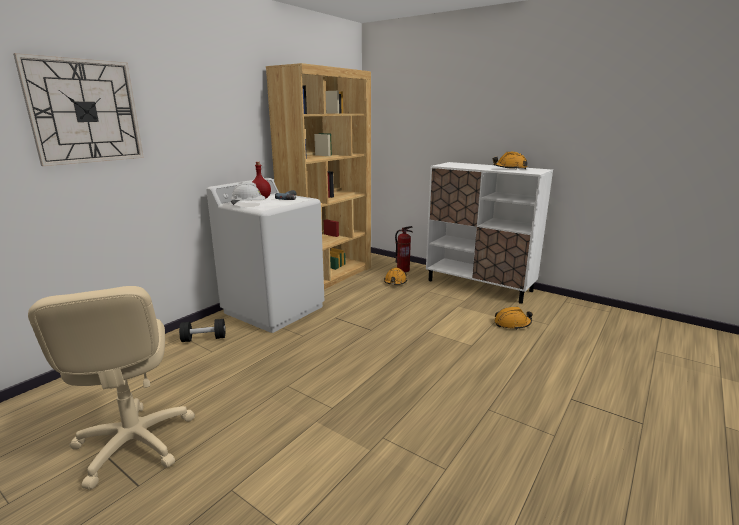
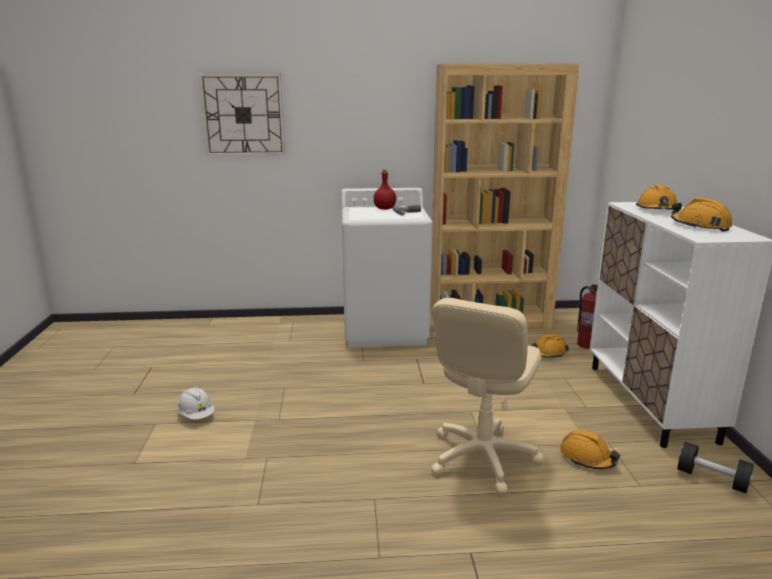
camera: 50 degrees right, 0 degrees up
(134, 443) = (166, 372): beige office chair -> beige office chair (482, 457)
(204, 338) = (301, 330): black dumbbell -> black dumbbell (712, 479)
(249, 204) = (357, 212): white hard hat -> white hard hat (196, 415)
(464, 165) = (657, 210): none -> orange hard hat

